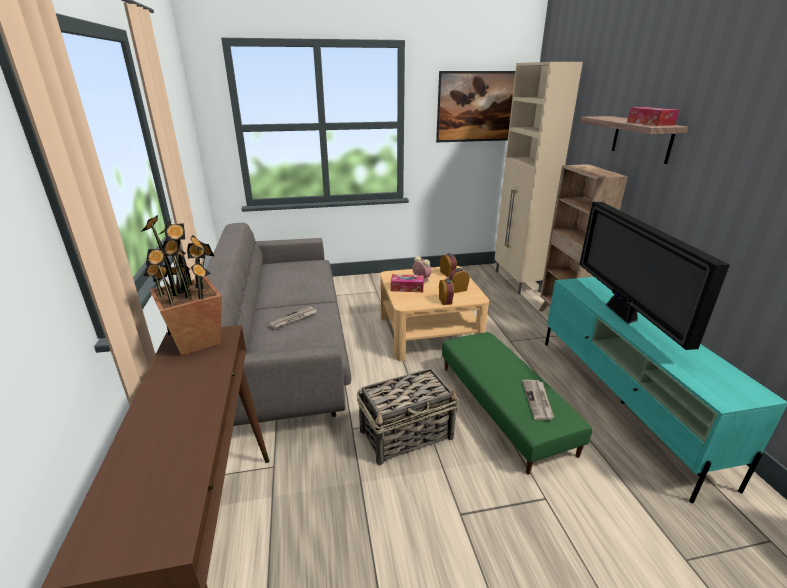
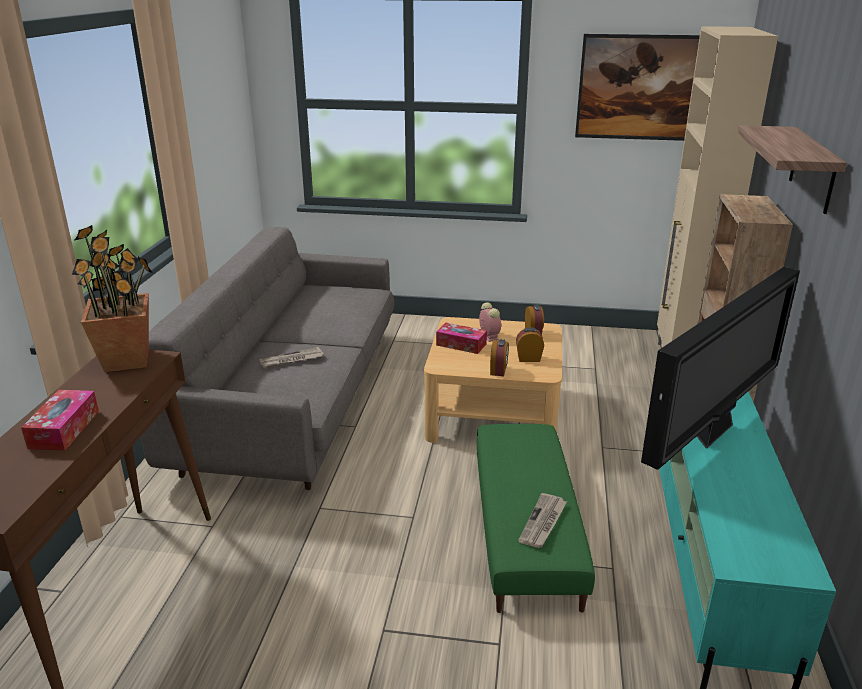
camera: 20 degrees right, 0 degrees up
(407, 434) = (380, 530): basket -> none
(622, 315) = (714, 431): television -> television turned 150 degrees counterclockwise
(650, 123) = (803, 150): tissue box -> tissue box (64, 429)

